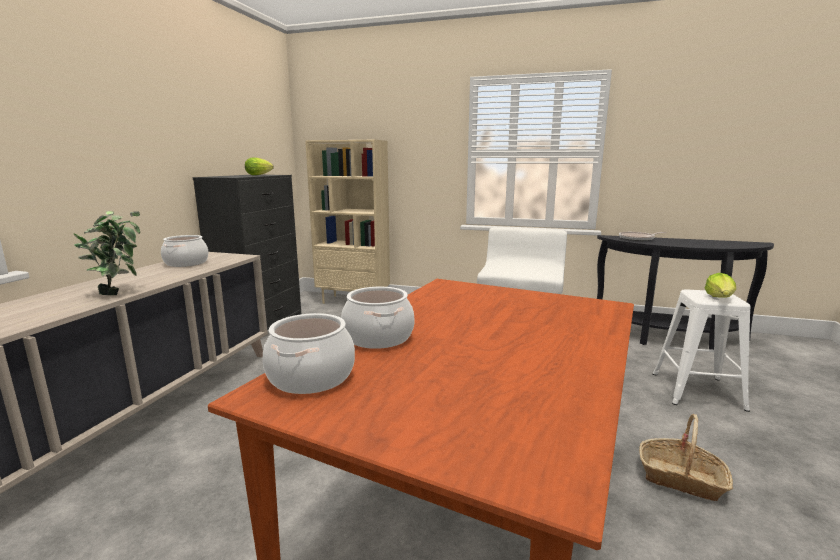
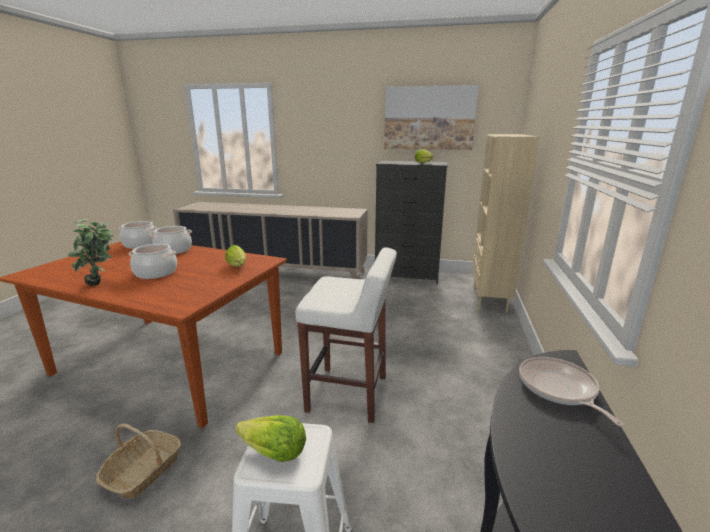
camera: 85 degrees right, 5 degrees up
(119, 293) = (271, 212): potted plant -> potted plant (101, 284)
(186, 263) = (332, 210): cooking pot -> cooking pot (156, 273)
(228, 119) = (429, 118): none -> picture
(471, 294) = (238, 266): none -> lettuce

